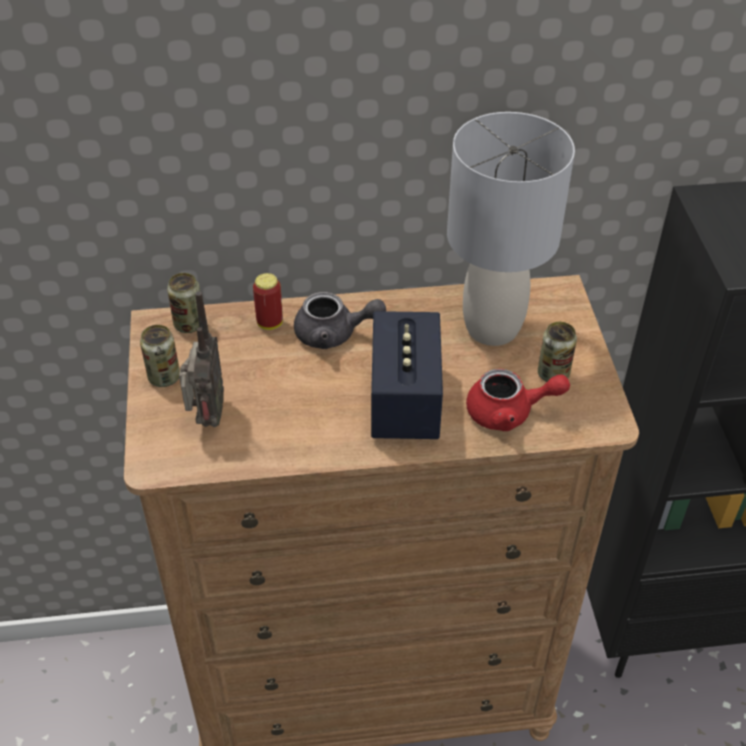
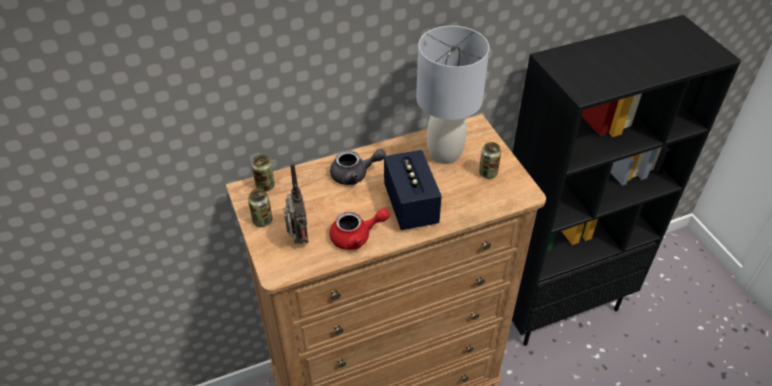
camera: 15 degrees left, 0 degrees up
(270, 323) = (314, 175): can -> none
(509, 412) = (471, 200): red teapot -> red teapot (356, 237)

